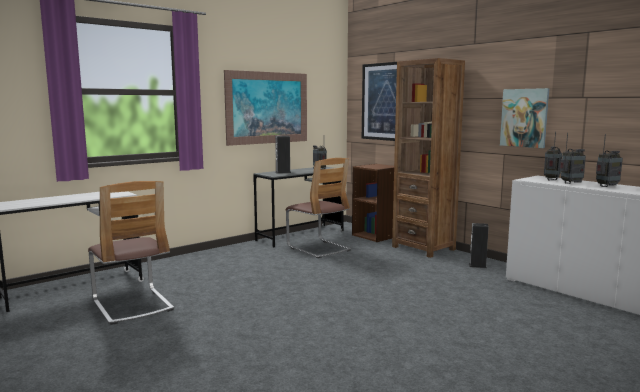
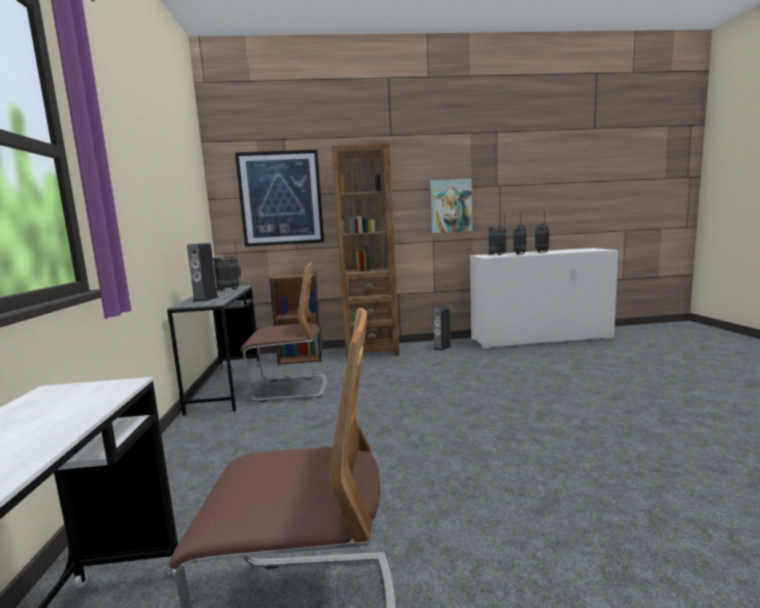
camera: 55 degrees left, 0 degrees up
(267, 108) = (160, 202): picture -> none

